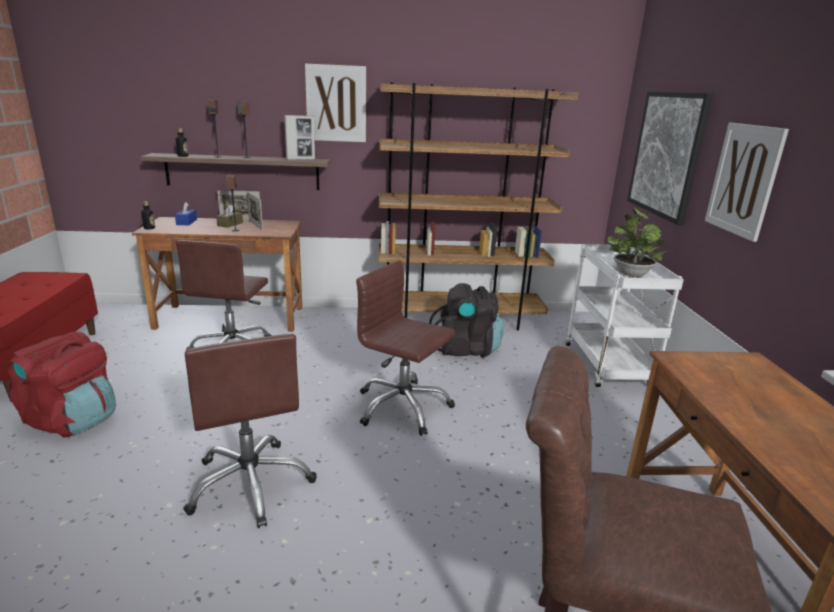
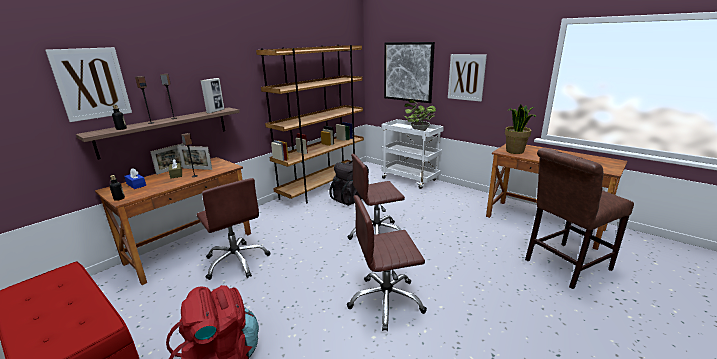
camera: 45 degrees left, 0 degrees up
(251, 483) = (386, 301): brown office chair -> brown office chair turned 150 degrees clockwise
(336, 103) = (227, 67): picture -> picture (92, 83)
(708, 371) = (515, 151): none -> potted plant

